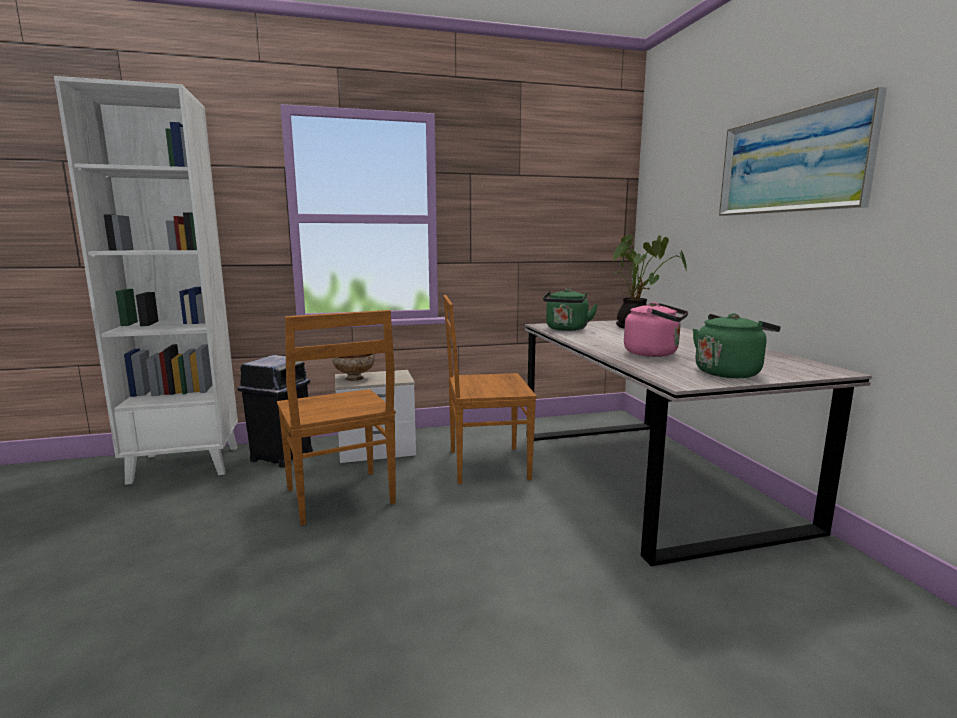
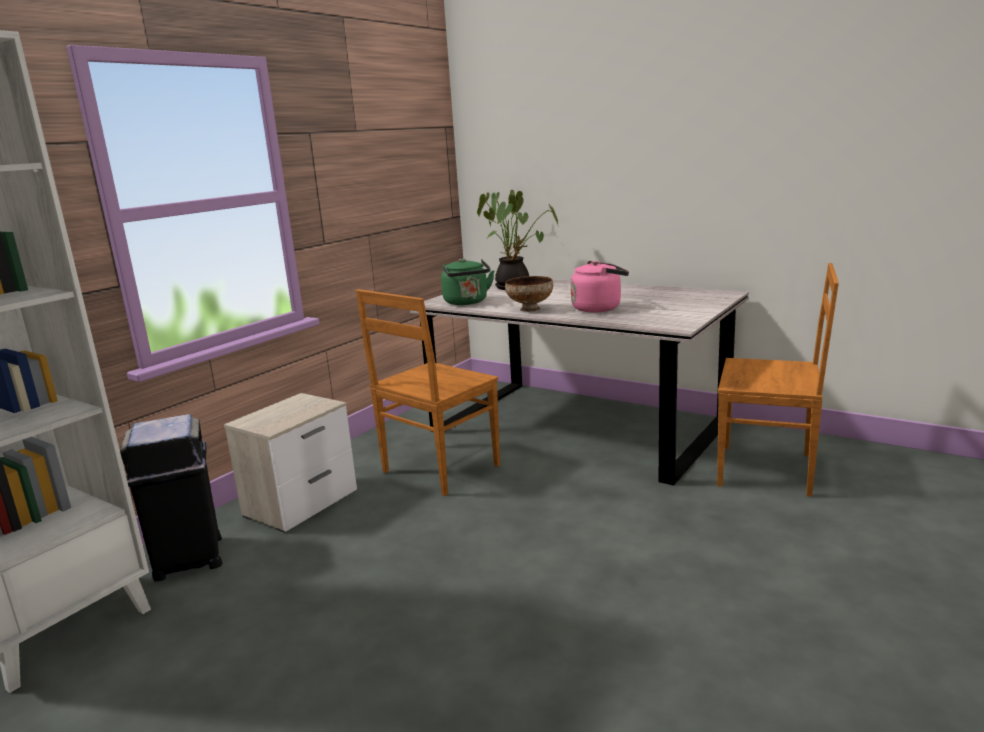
camera: 40 degrees left, 5 degrees up
(340, 497) = (353, 559): brown chair -> brown chair (769, 470)
(355, 378) = (267, 420): bowl -> bowl (530, 309)
(729, 372) = (682, 310): green kettle -> none
(791, 163) = (652, 124): picture -> none

